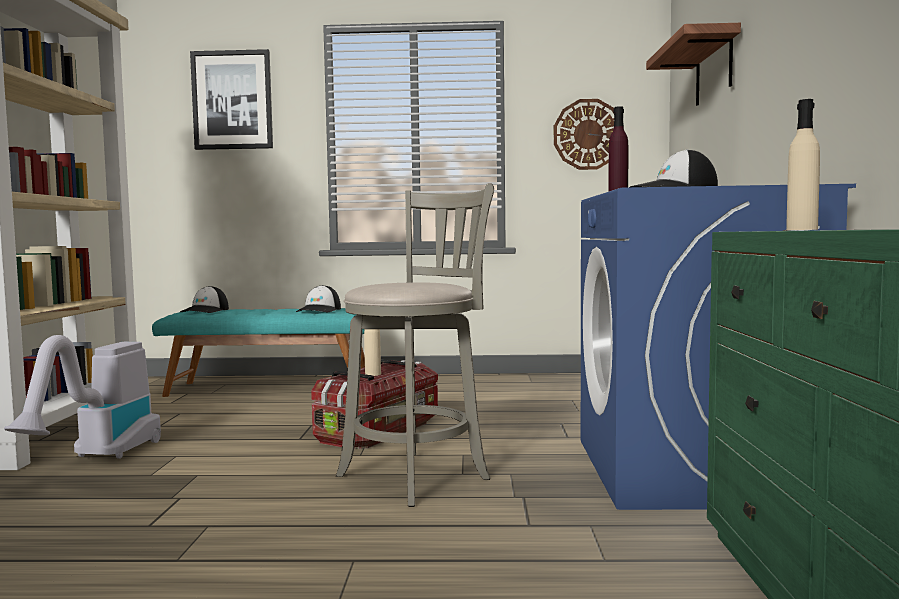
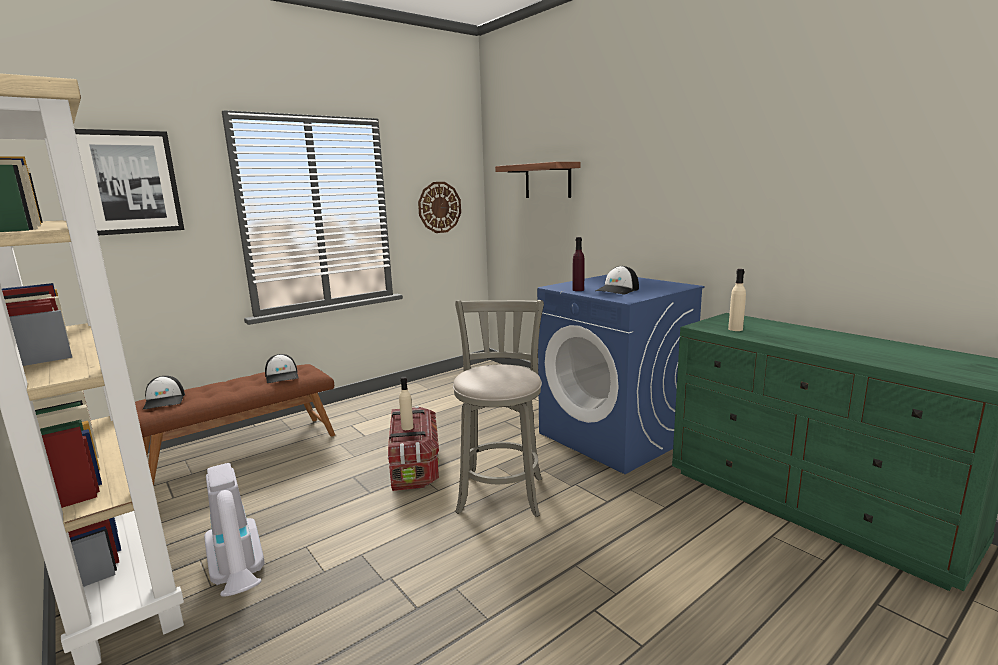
camera: 40 degrees left, 10 degrees up
(271, 388) = (242, 451): turquoise bench -> brown bench

